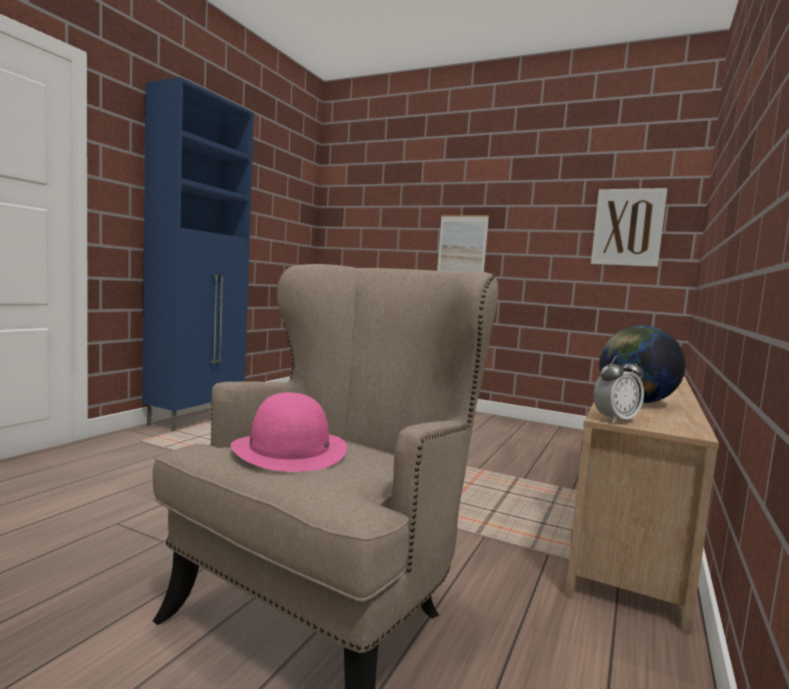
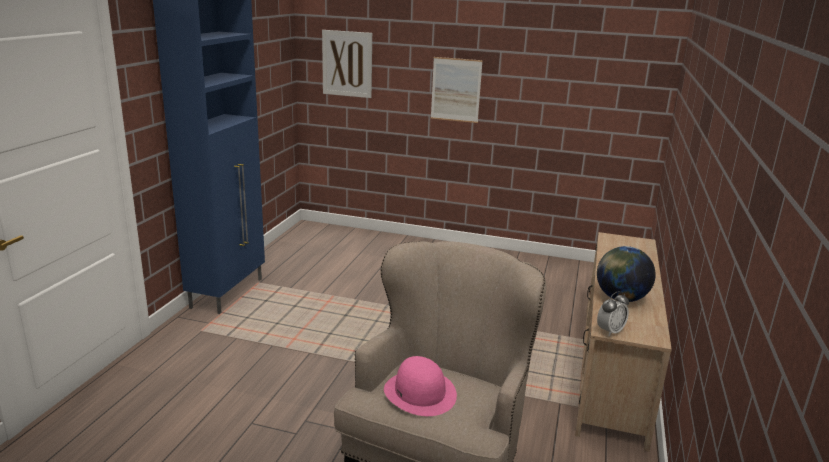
camera: 10 degrees left, 15 degrees up
(627, 227) = (613, 81): picture -> picture (347, 64)

